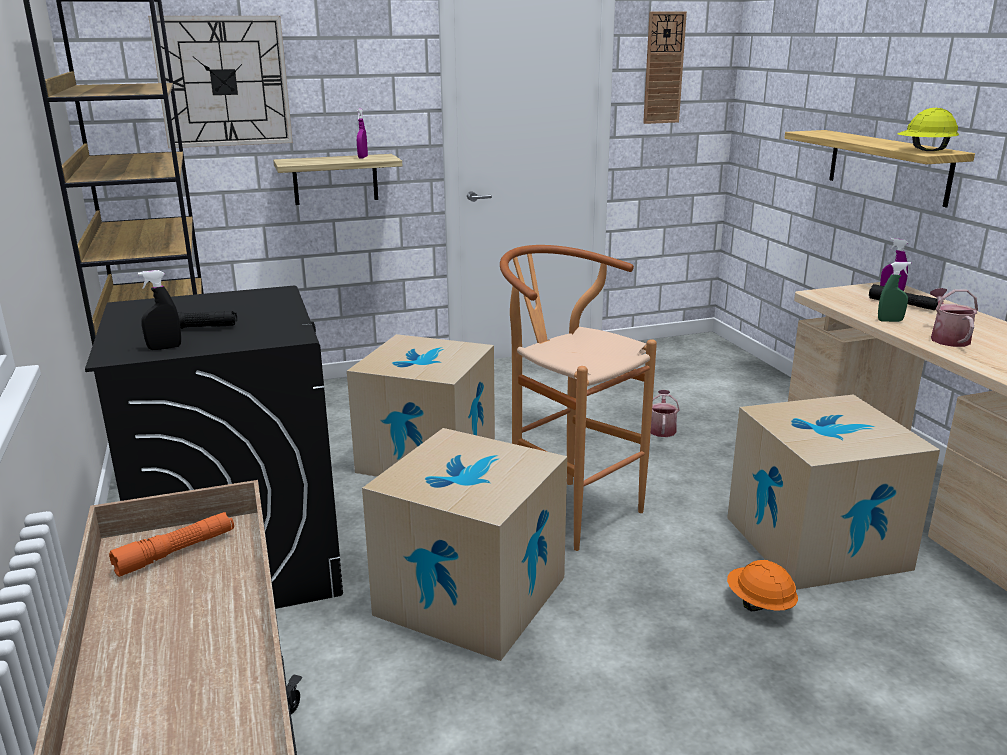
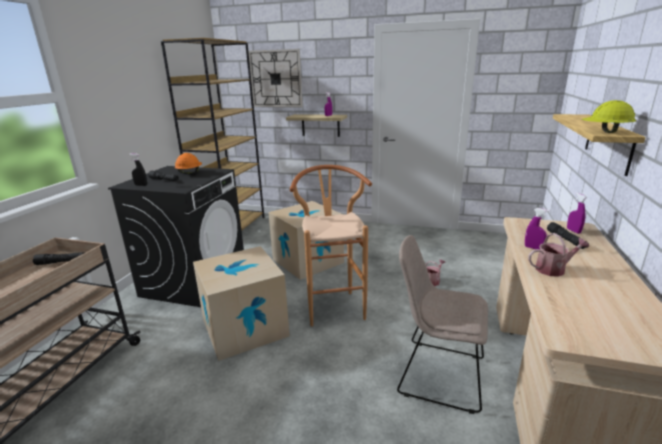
camera: 35 degrees right, 0 degrees up
(176, 552) = (62, 262): orange flashlight -> black flashlight
(663, 68) = (510, 73): wall clock -> none
(759, 604) = (359, 391): orange hard hat -> orange hard hat (189, 173)
(816, 542) = (437, 373): cardboard box -> beige chair
(890, 321) = (533, 248): green spray bottle -> purple spray bottle
(947, 338) = (553, 269): watering can -> watering can turned 45 degrees clockwise

